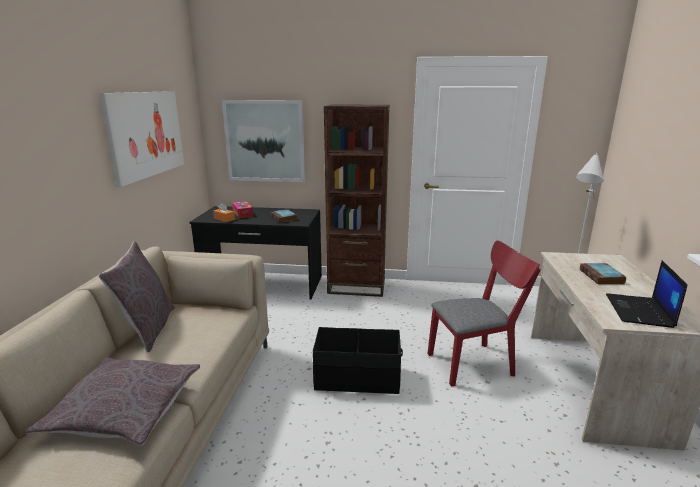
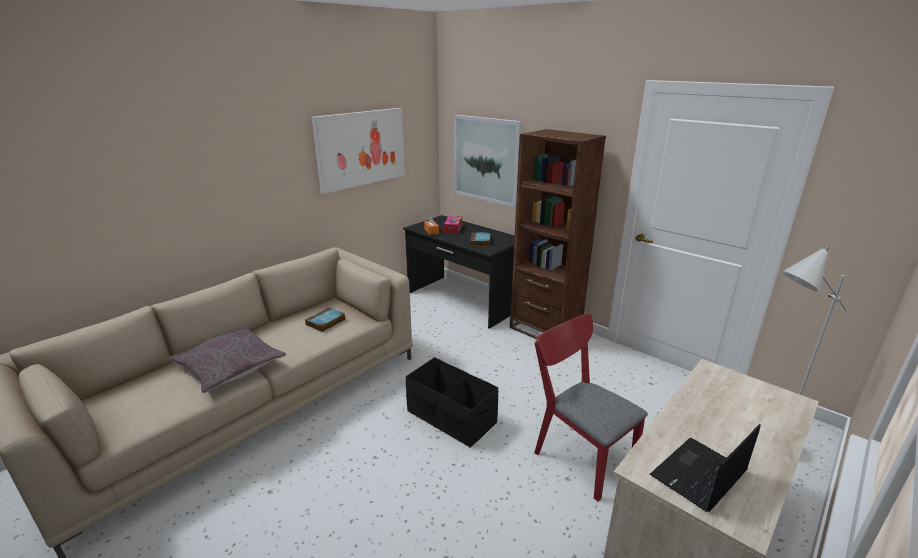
camera: 35 degrees right, 5 degrees up
(147, 329) = (299, 313): grey pillow -> none
(475, 363) = (578, 455): red chair -> red chair turned 150 degrees counterclockwise
(602, 277) = (727, 417): book -> book (325, 322)

